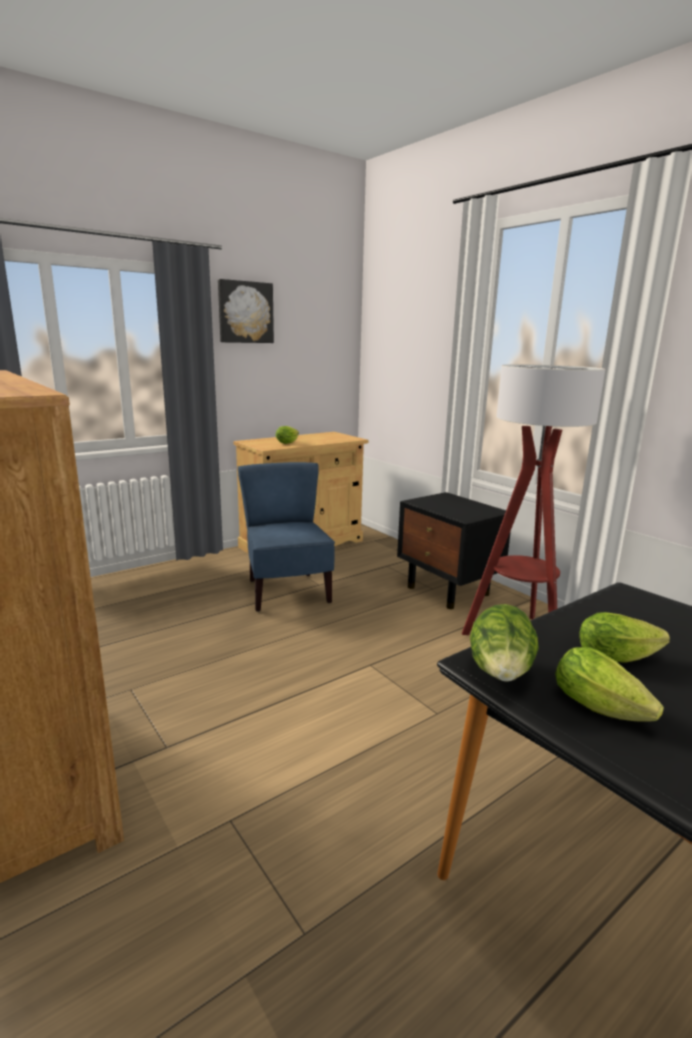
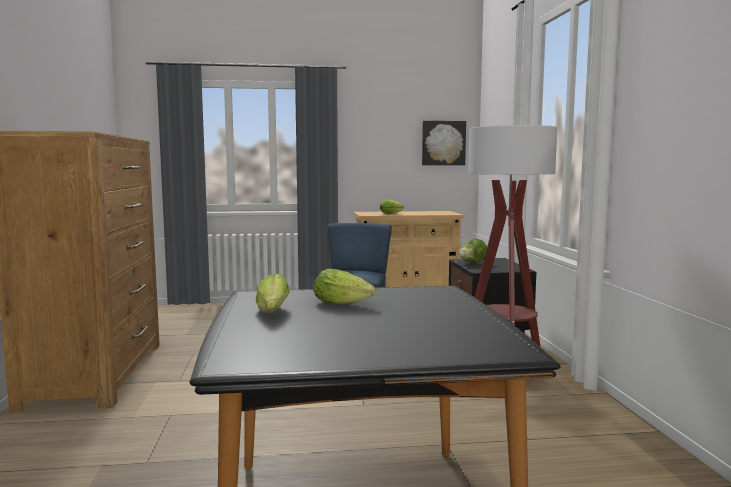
camera: 30 degrees right, 10 degrees down
(245, 312) = (368, 113): picture -> picture (443, 143)
(500, 674) = (251, 297): lettuce -> lettuce (472, 263)

